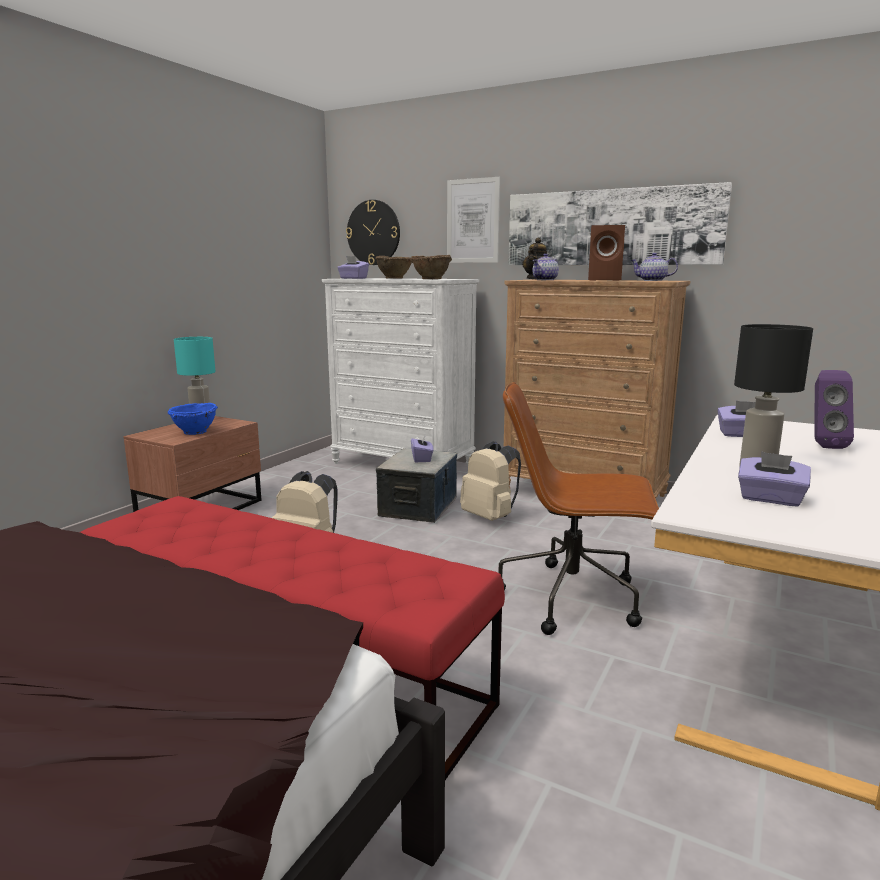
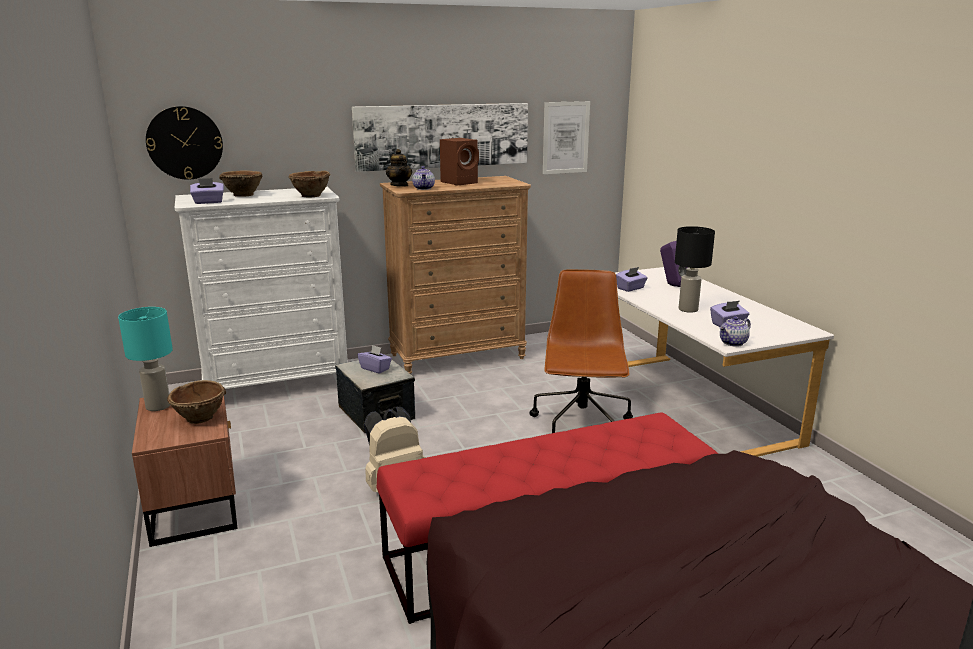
camera: 50 degrees left, 5 degrees up
(195, 432) = (200, 418): blue bowl -> brown bowl
(473, 221) = (311, 130): picture -> picture (565, 137)
(490, 517) = (439, 398): beige backpack -> none
(572, 598) = (581, 425): brown office chair -> brown office chair turned 135 degrees clockwise
(652, 280) = (500, 182): teapot -> teapot (733, 343)

